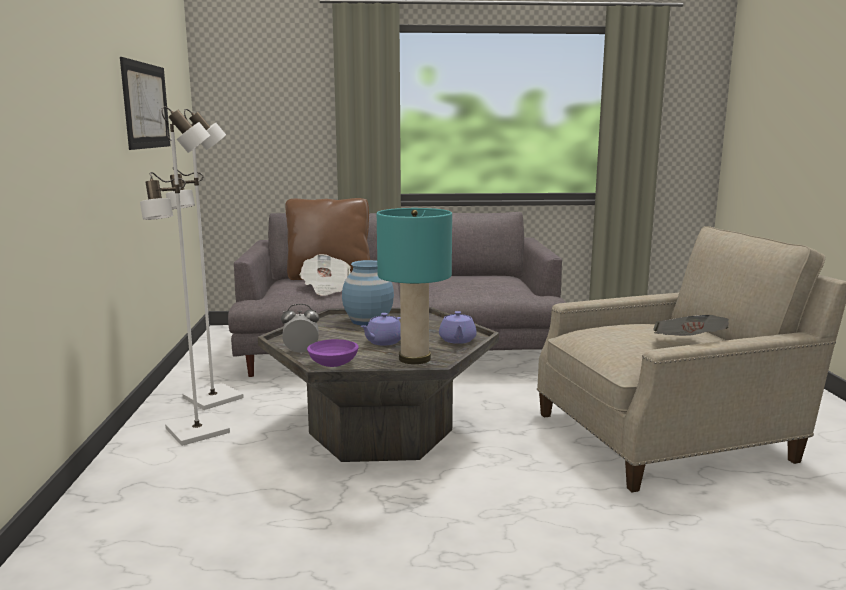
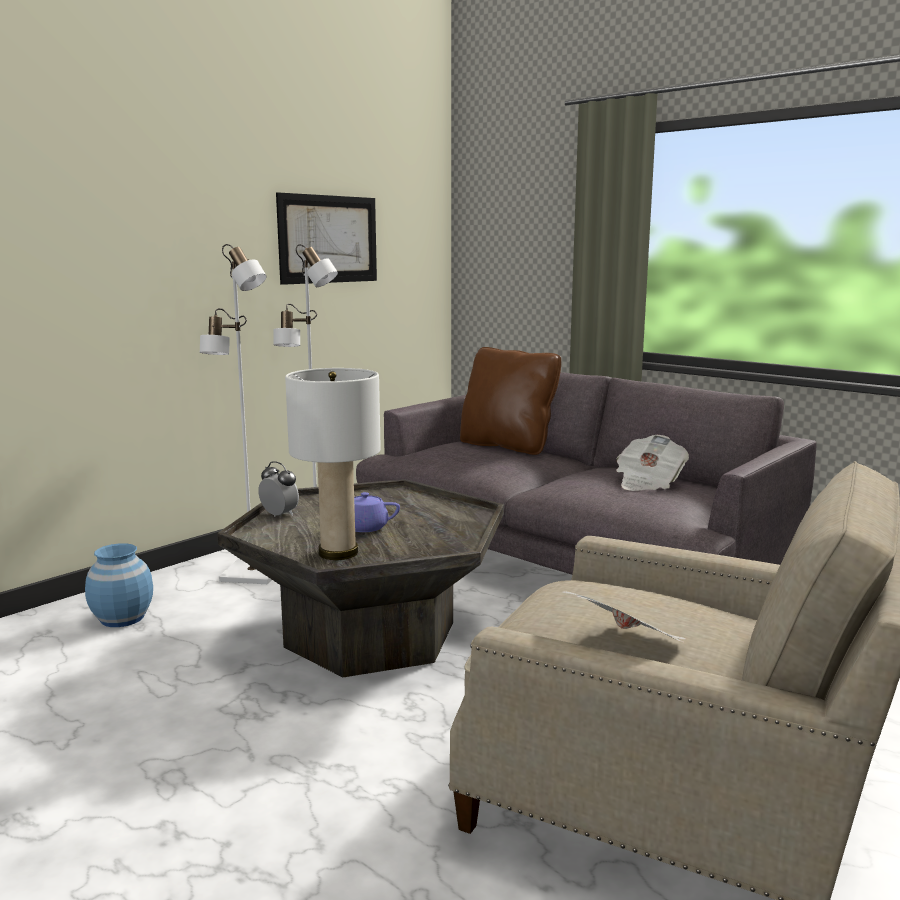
camera: 45 degrees right, 0 degrees up
(326, 289) = (463, 459): newspaper -> newspaper (648, 483)
(332, 364) = (267, 534): purple bowl -> none
(368, 321) = (415, 502): blue vase -> blue vase (122, 618)
(414, 358) = (338, 552): turquoise table lamp -> white table lamp
(457, 340) = (431, 548): purple teapot -> none

